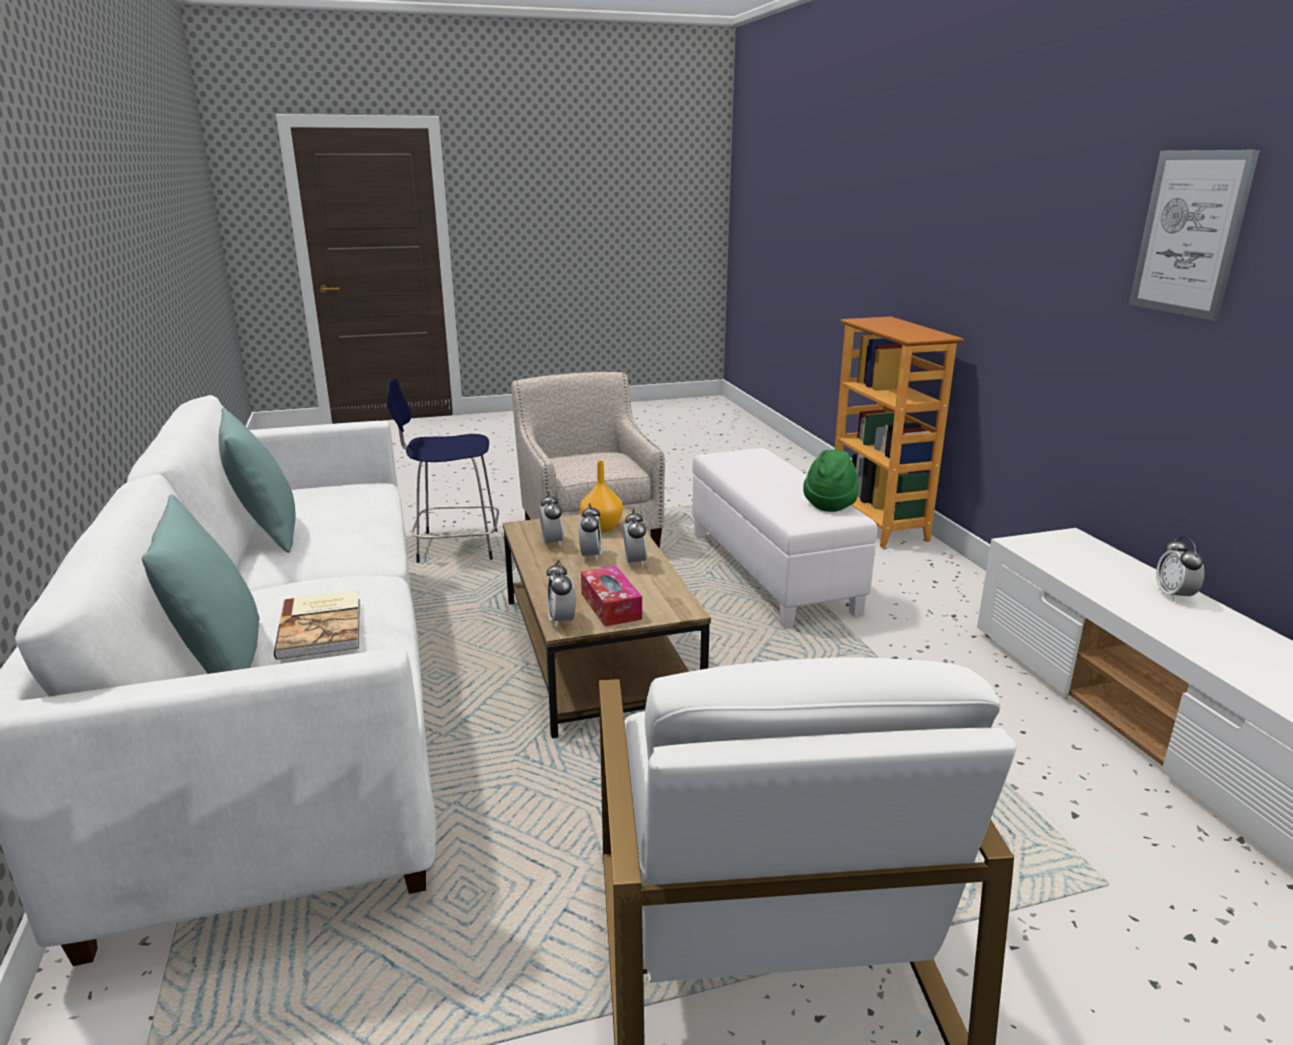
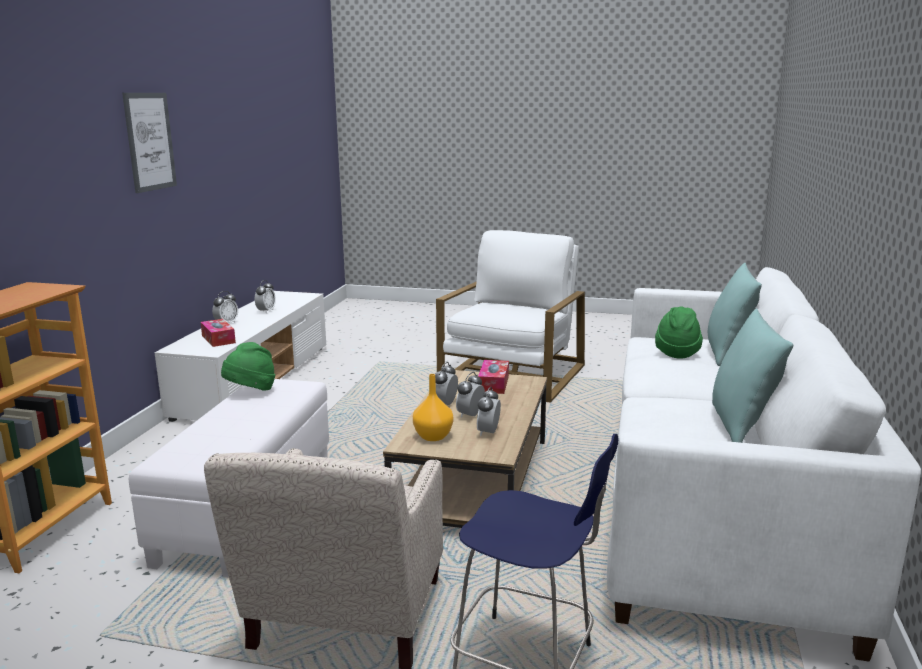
camera: 150 degrees left, 5 degrees down
(323, 627) = (677, 352): book -> green hat
(561, 620) = (530, 383): alarm clock -> alarm clock (266, 311)
(1080, 563) = (218, 339): none -> tissue box

